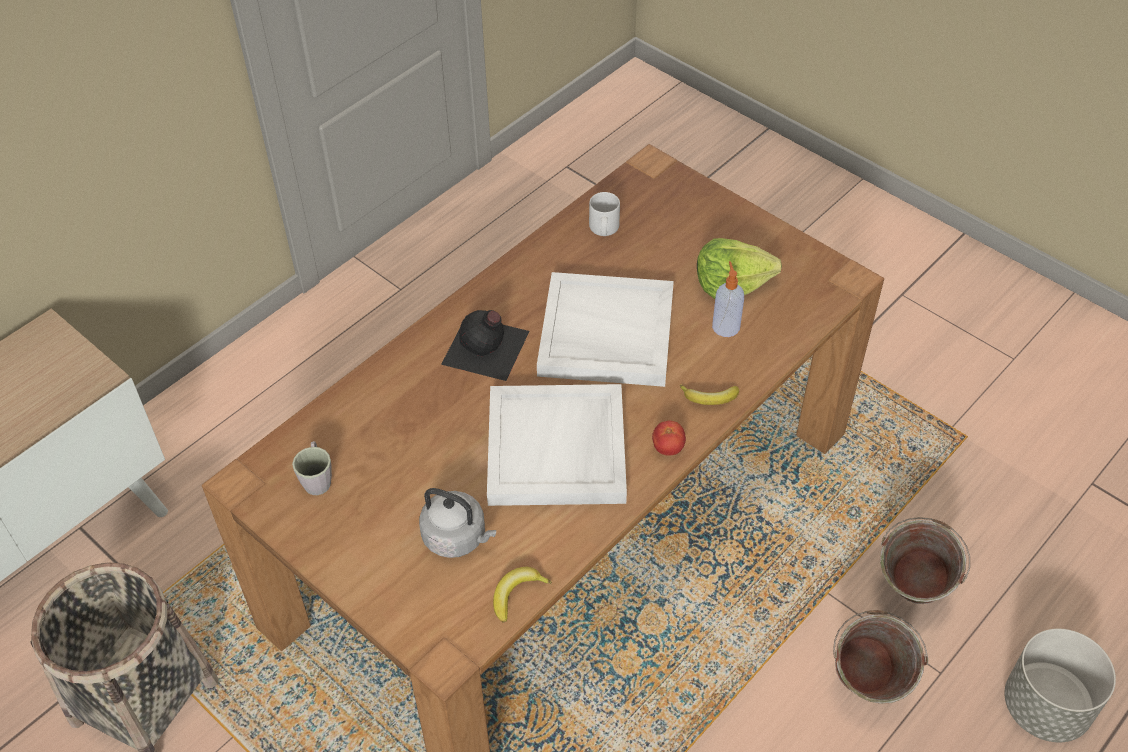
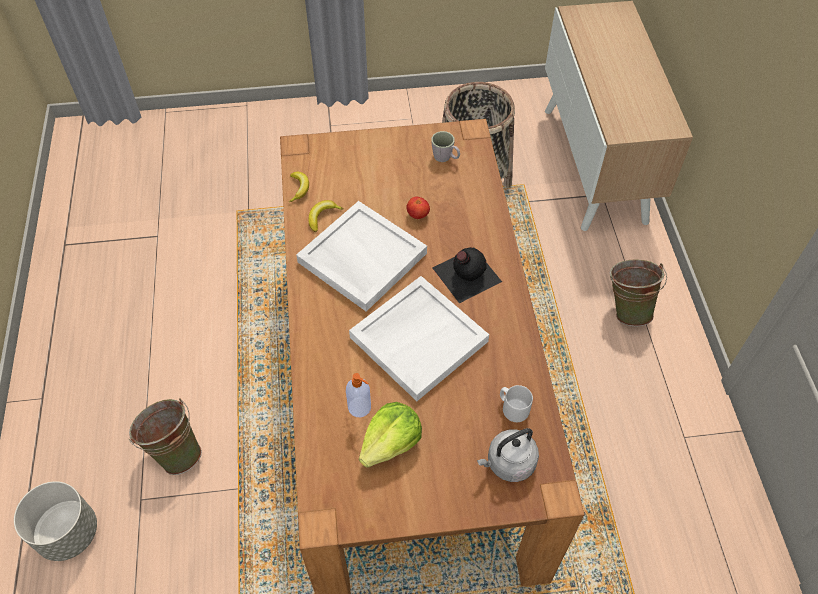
camera: 130 degrees right, 5 degrees up
(457, 537) = (353, 187): grey kettle -> grey kettle (508, 463)
(668, 448) = (309, 306): tomato -> tomato (418, 215)
(709, 398) = (318, 352): banana -> banana (322, 217)
(909, 597) = (190, 529): green bucket -> green bucket (627, 308)

